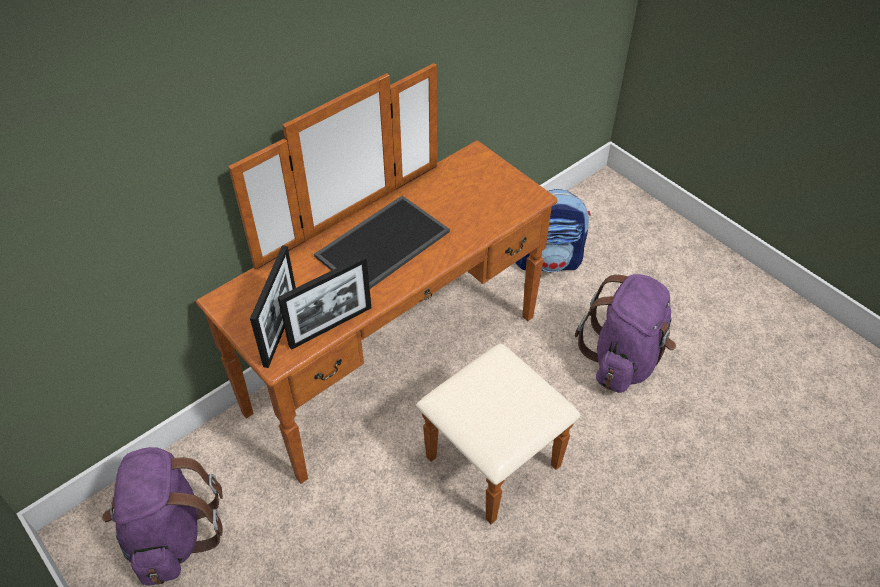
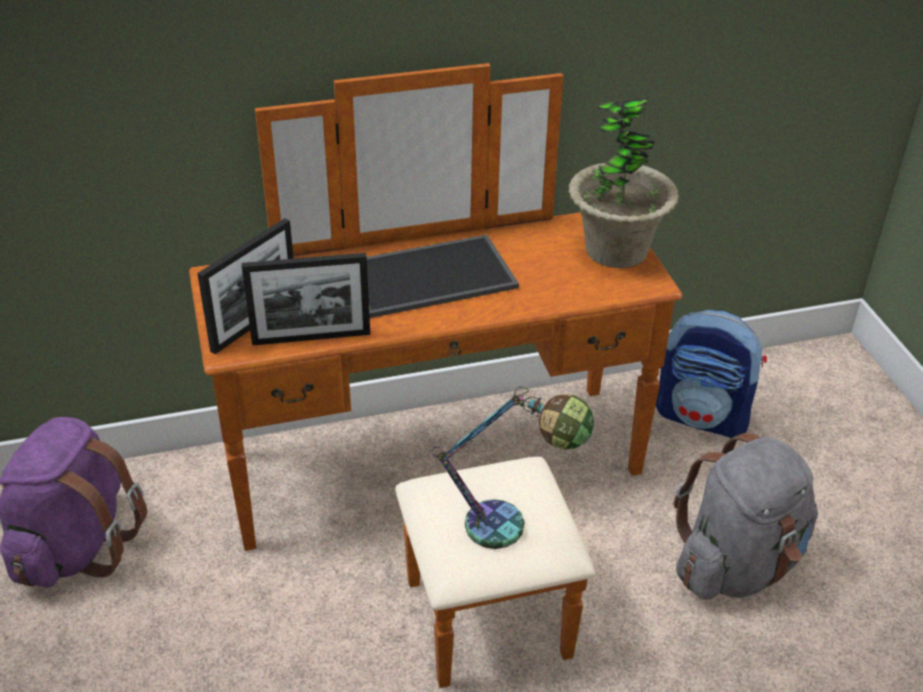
camera: 25 degrees right, 10 degrees down
(495, 178) = (616, 250): none -> potted plant
(519, 408) = (512, 530): none -> table lamp
(623, 359) = (737, 565): purple backpack -> grey backpack

